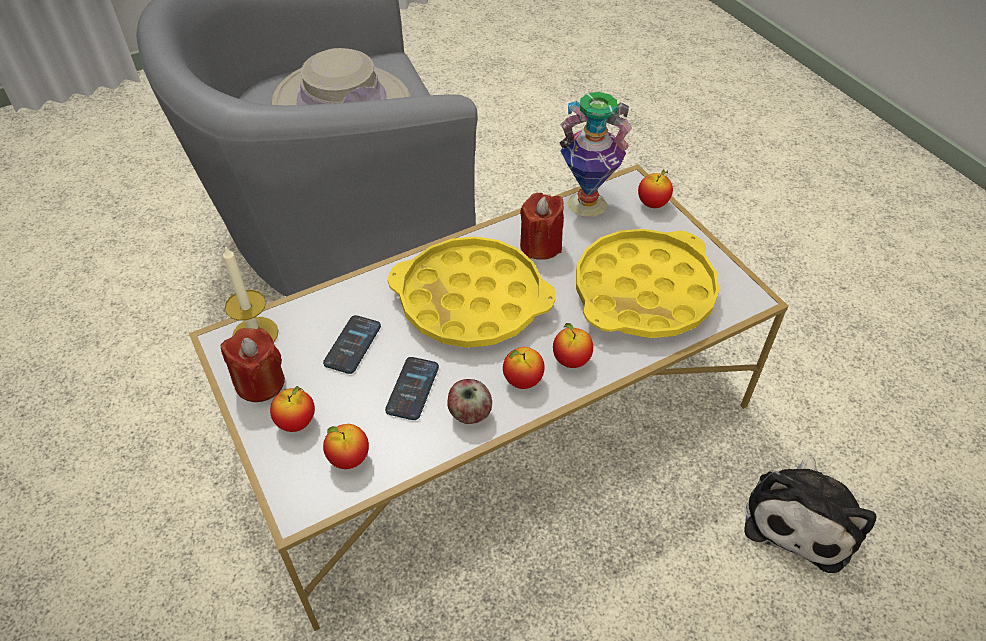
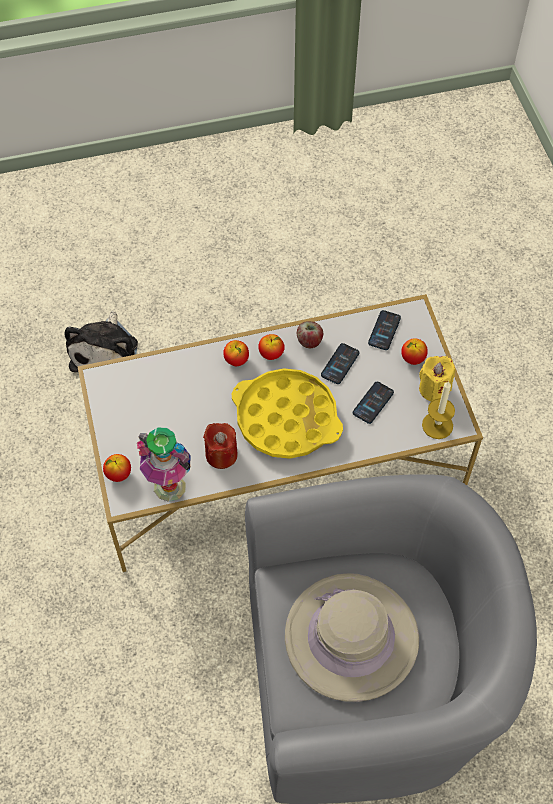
camera: 165 degrees left, 10 degrees up
(260, 383) = (434, 389): red candle -> yellow candle
(349, 458) = (384, 330): apple -> phone
(644, 292) = (166, 397): yellow tray -> none
(801, 516) = (106, 351): plush toy -> plush toy turned 150 degrees clockwise

